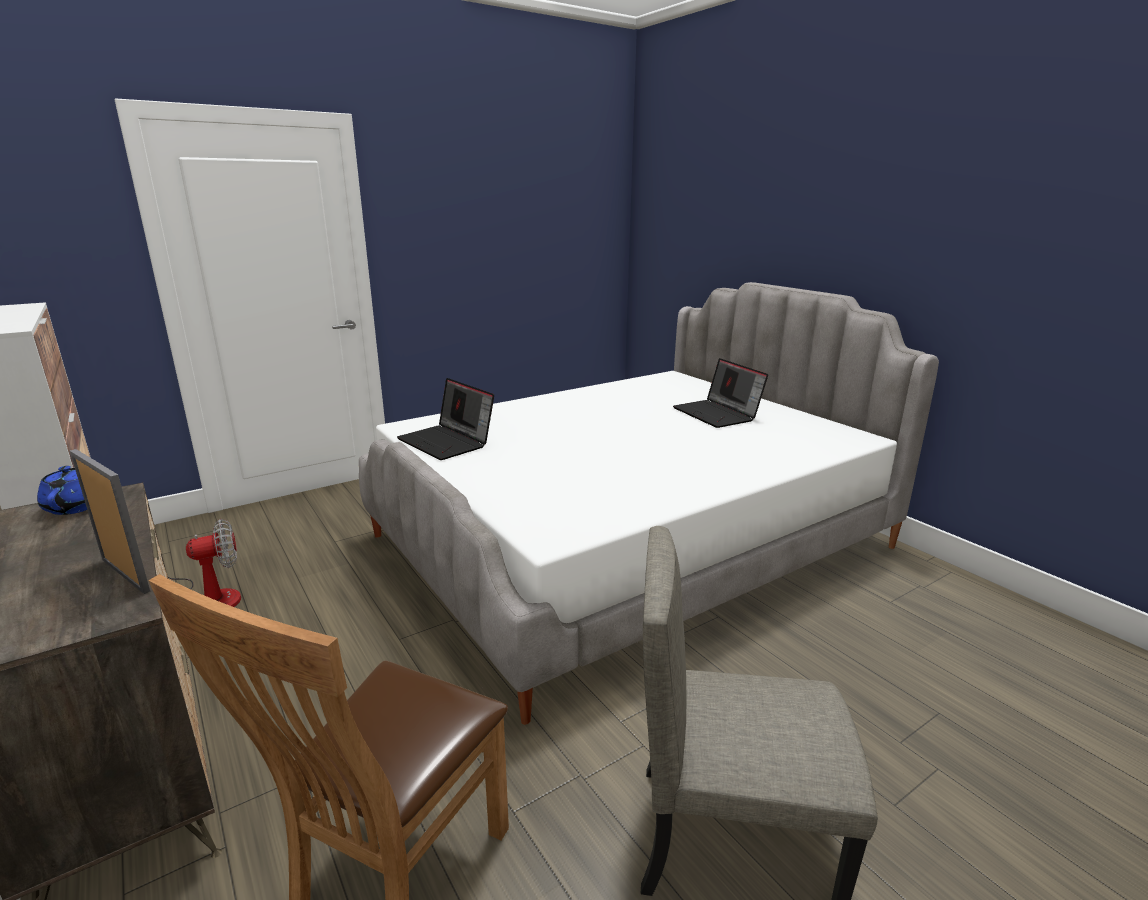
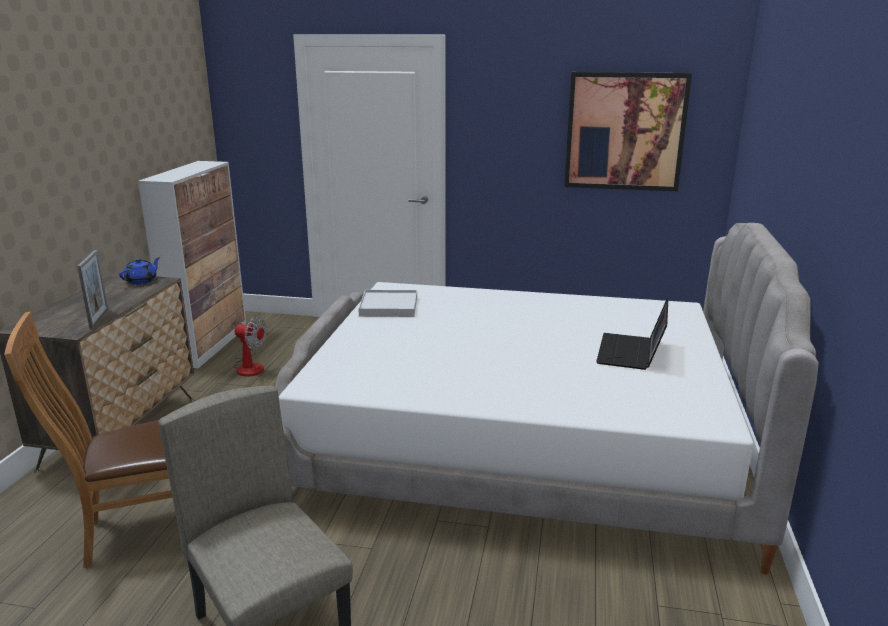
camera: 45 degrees right, 0 degrees up
(448, 442) = (389, 307): laptop -> white tray
(546, 226) = (625, 131): none -> picture

